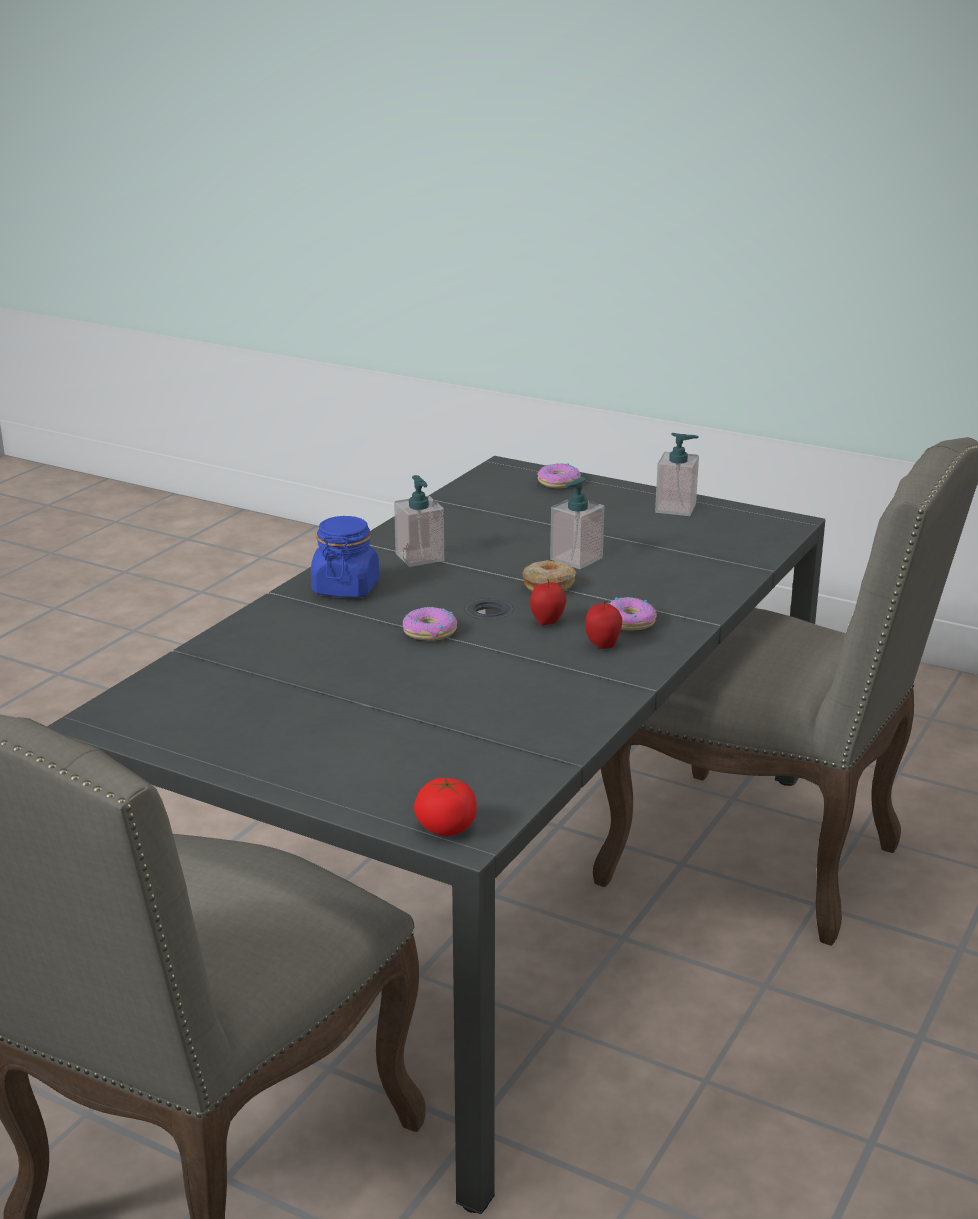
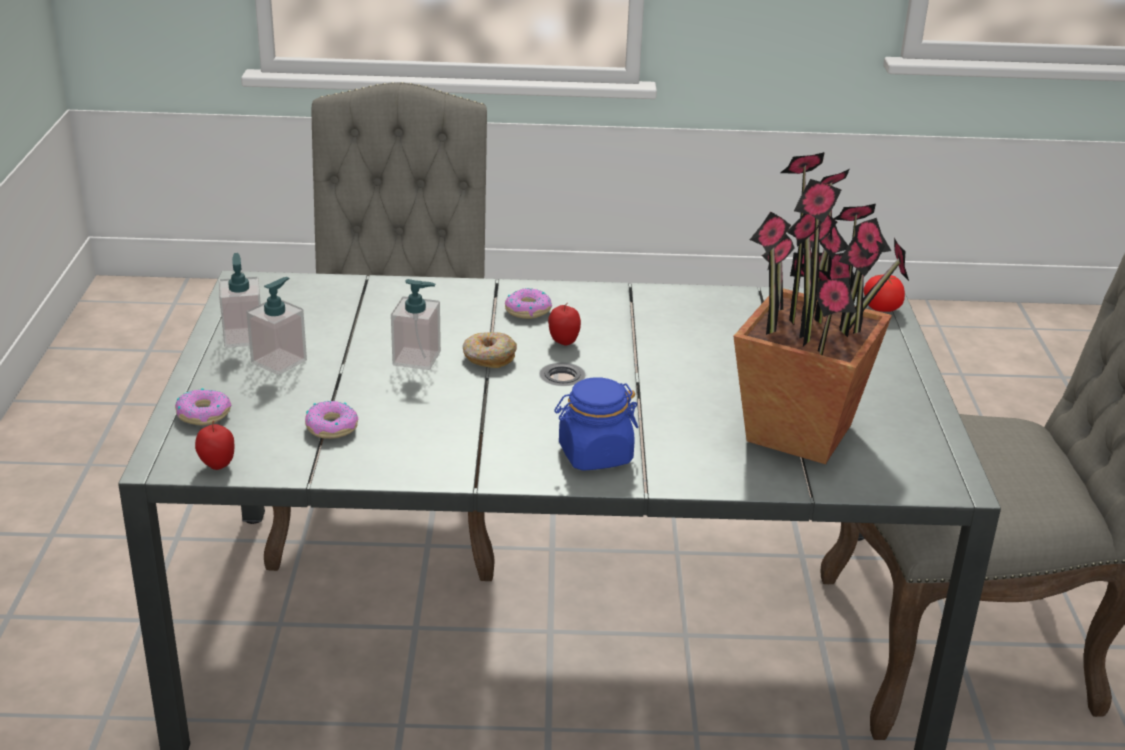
camera: 120 degrees left, 5 degrees up
(265, 679) = (801, 433): none -> potted plant
(420, 557) = (484, 437): soap dispenser -> soap dispenser (279, 361)
(429, 632) = (637, 386): donut -> donut (332, 427)
(602, 645) = (581, 312): apple -> apple (217, 466)

